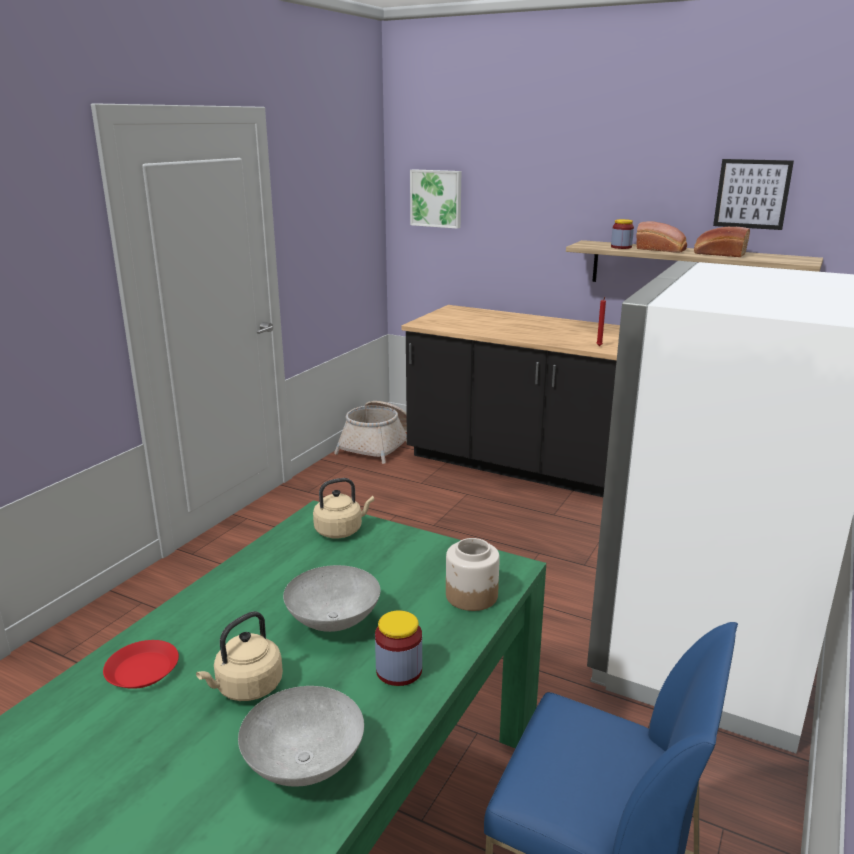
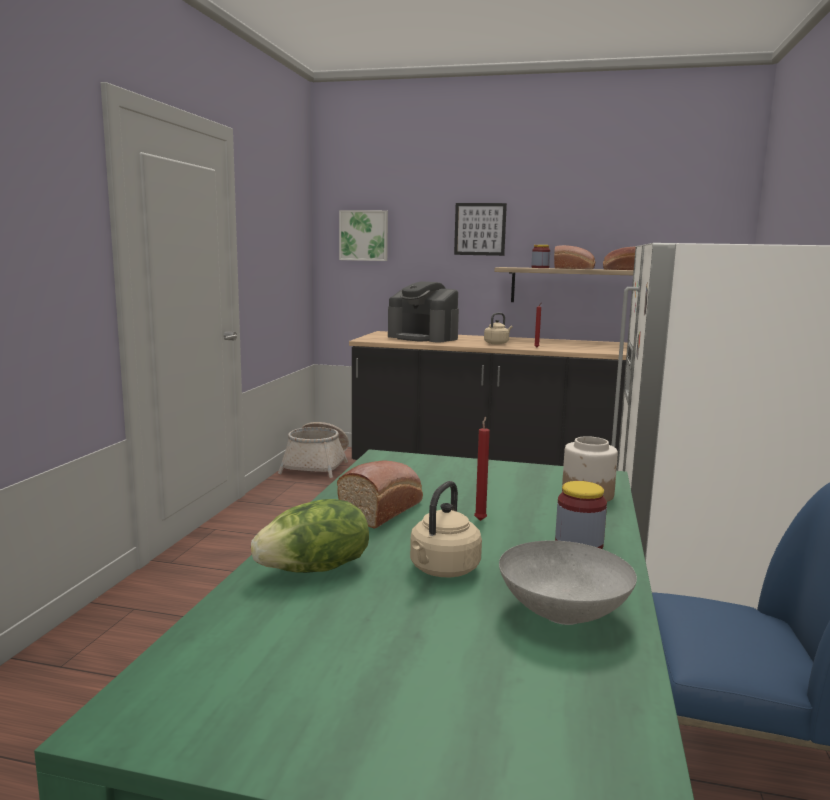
camera: 15 degrees left, 10 degrees down
(143, 670) = (316, 569): red plate -> lettuce
(259, 595) = (384, 510): none -> bread
(335, 621) = (480, 520): grey bowl -> red candle
(341, 530) = (418, 465): beige kettle -> beige kettle (497, 343)
(486, 321) = (423, 338): none -> coffee machine
(752, 194) = (641, 222): picture -> picture (480, 229)

